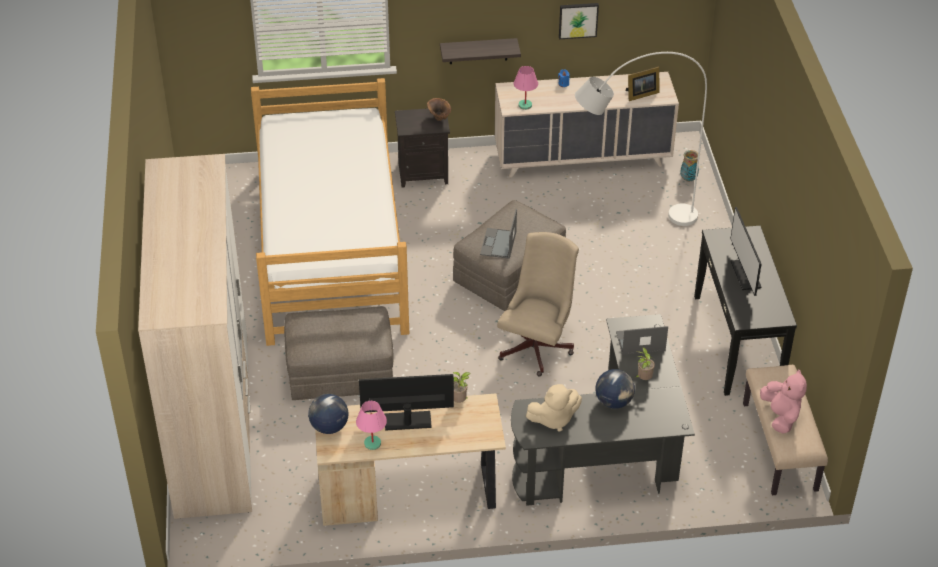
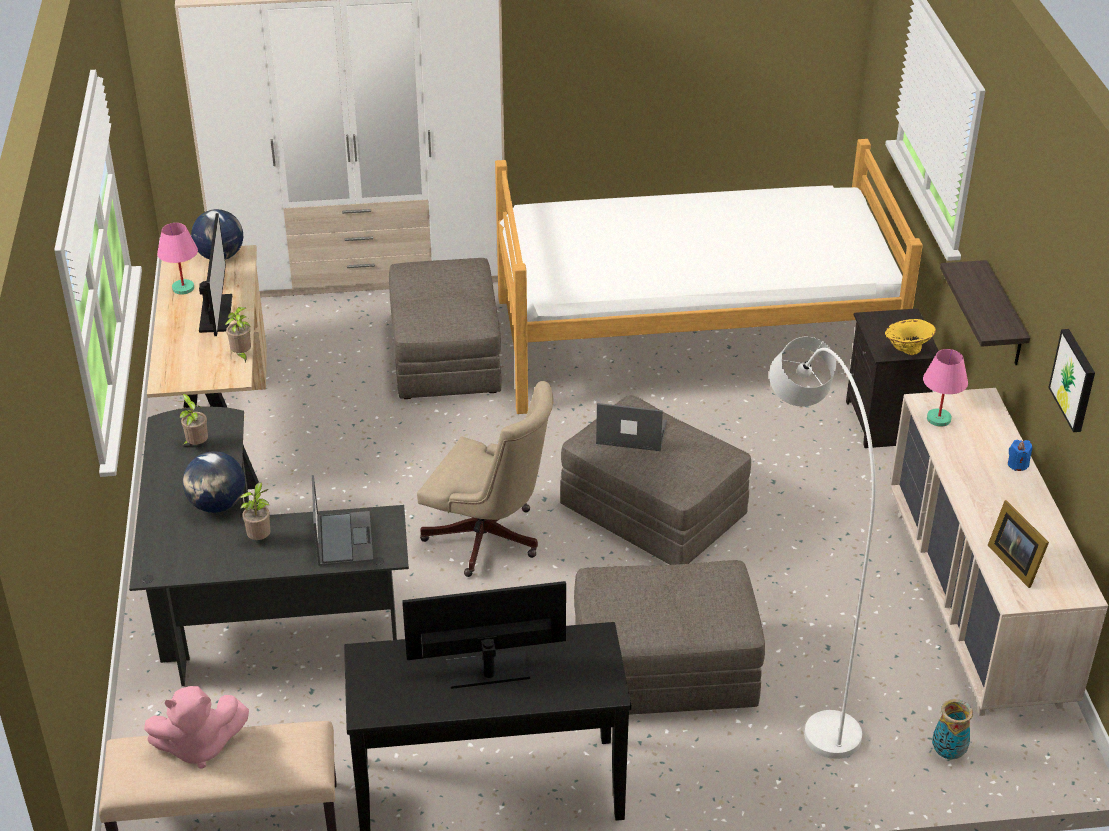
camera: 90 degrees right, 5 degrees down
(439, 119) = (906, 350): brown vase -> yellow vase
(554, 419) = (196, 445): beige plush toy -> potted plant
(642, 273) = (665, 670): none -> grey ottoman

